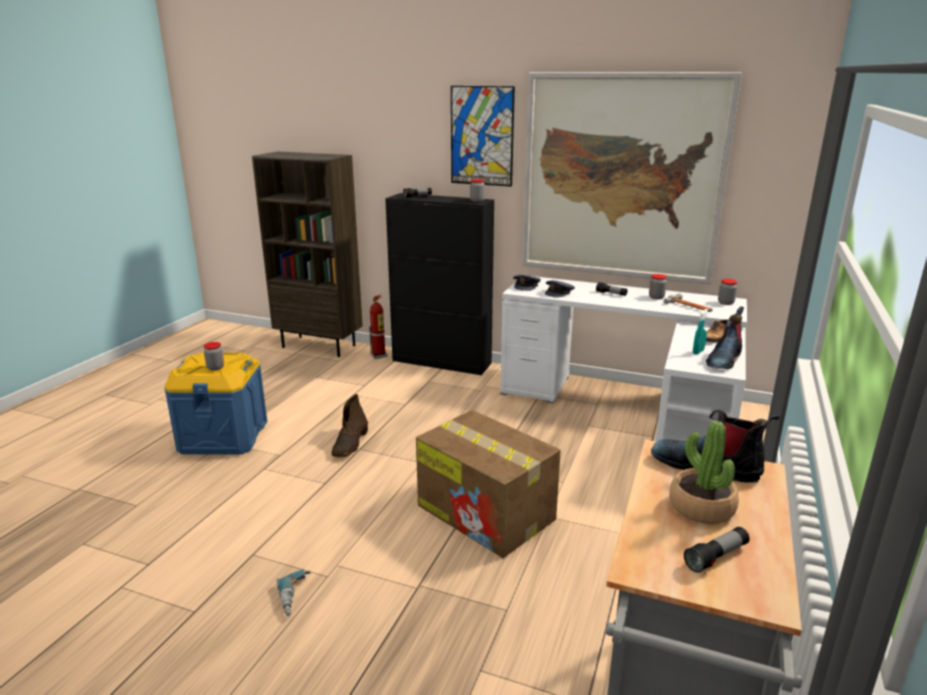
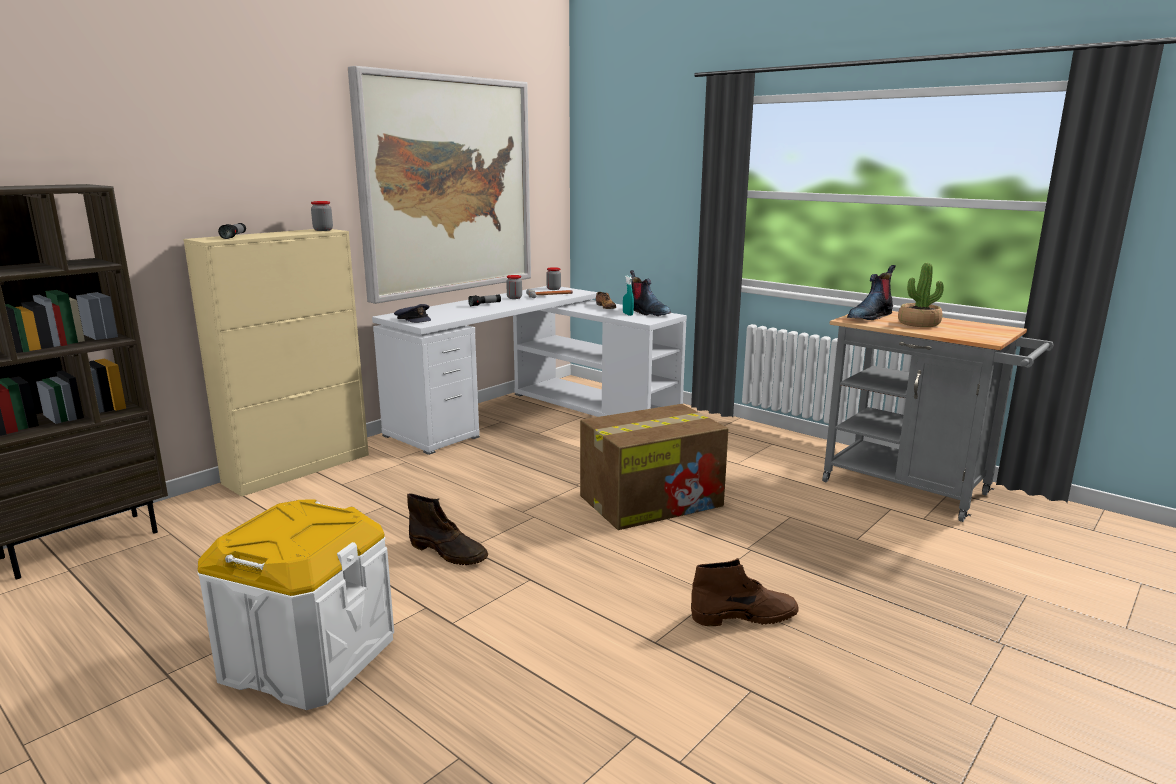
camera: 70 degrees left, 5 degrees down
(215, 367) = (315, 525): jar -> none
(223, 436) = (307, 657): blue storage box -> white storage box
(297, 597) = (745, 616): power drill -> brown boot
(379, 355) = (207, 503): fire extinguisher -> none
(442, 362) = (299, 468): black cabinet -> beige cabinet
(482, 136) = (296, 146): picture -> none
(559, 293) = (454, 314): grey cap -> none
(716, 557) = (970, 328): flashlight -> none

